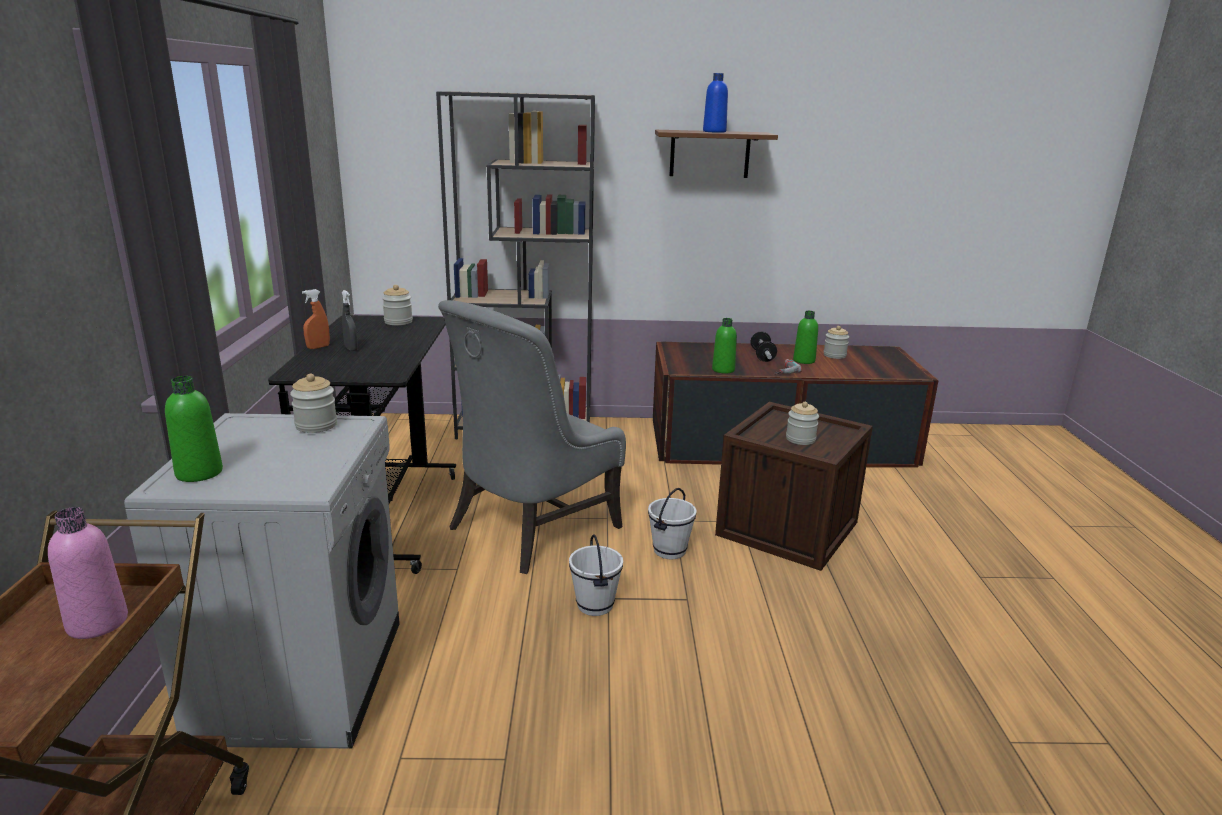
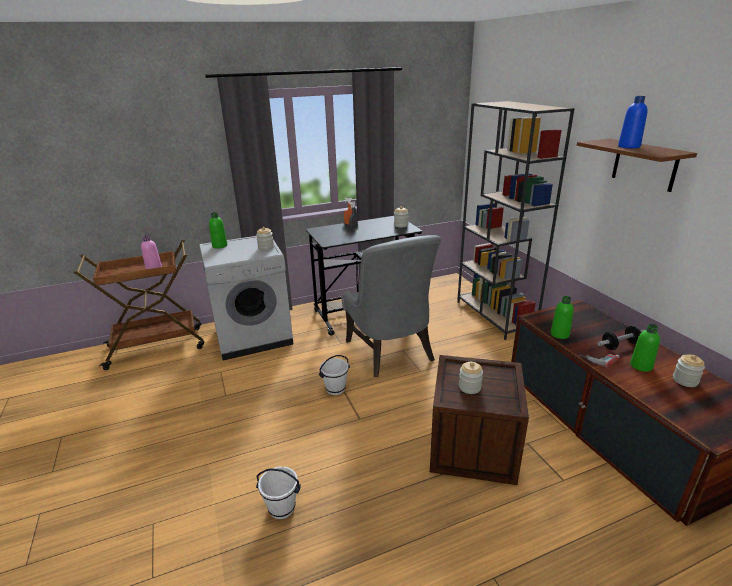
camera: 70 degrees right, 5 degrees up
(532, 527) = (390, 351): grey chair -> grey chair turned 135 degrees counterclockwise
(670, 551) = (403, 401): white bucket -> white bucket (281, 508)

